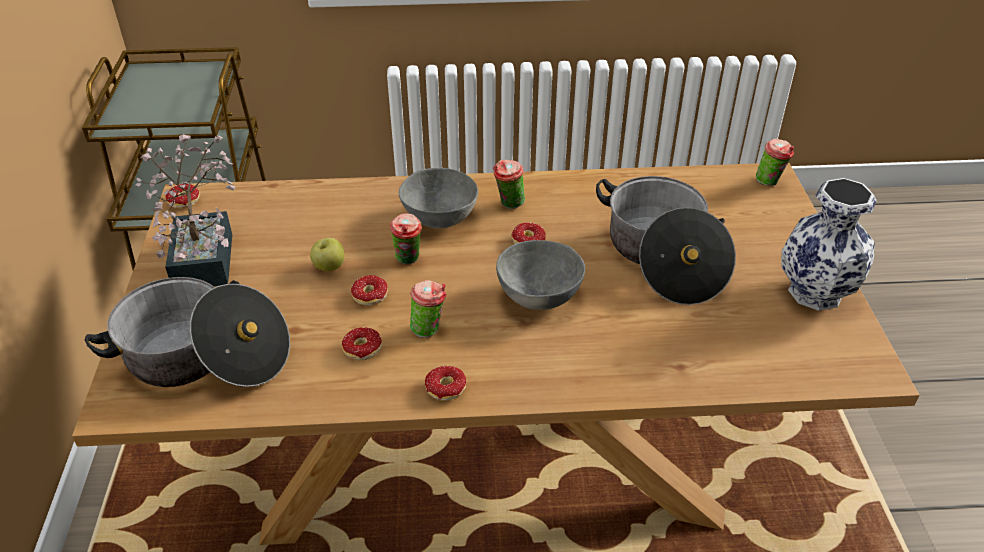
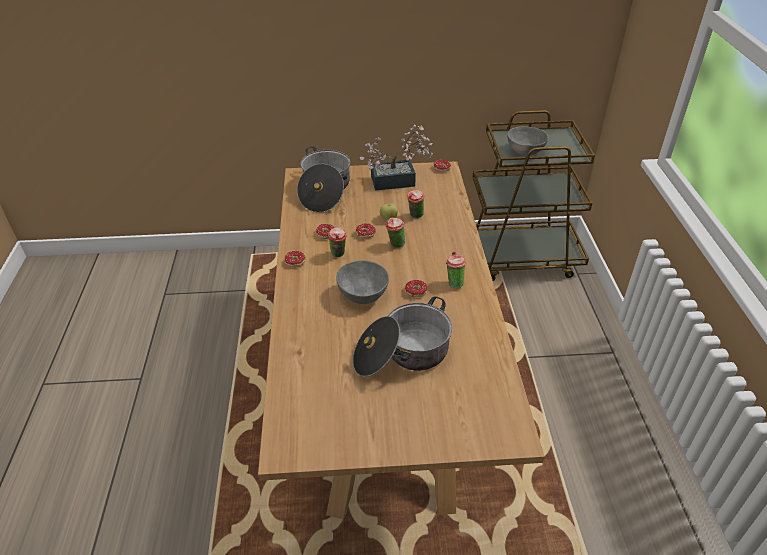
camera: 90 degrees right, 0 degrees up
(440, 220) = (434, 255): grey bowl -> grey bowl (524, 152)
(770, 182) = (506, 434): cup -> cup (415, 216)
(813, 292) = (365, 435): vase -> none

